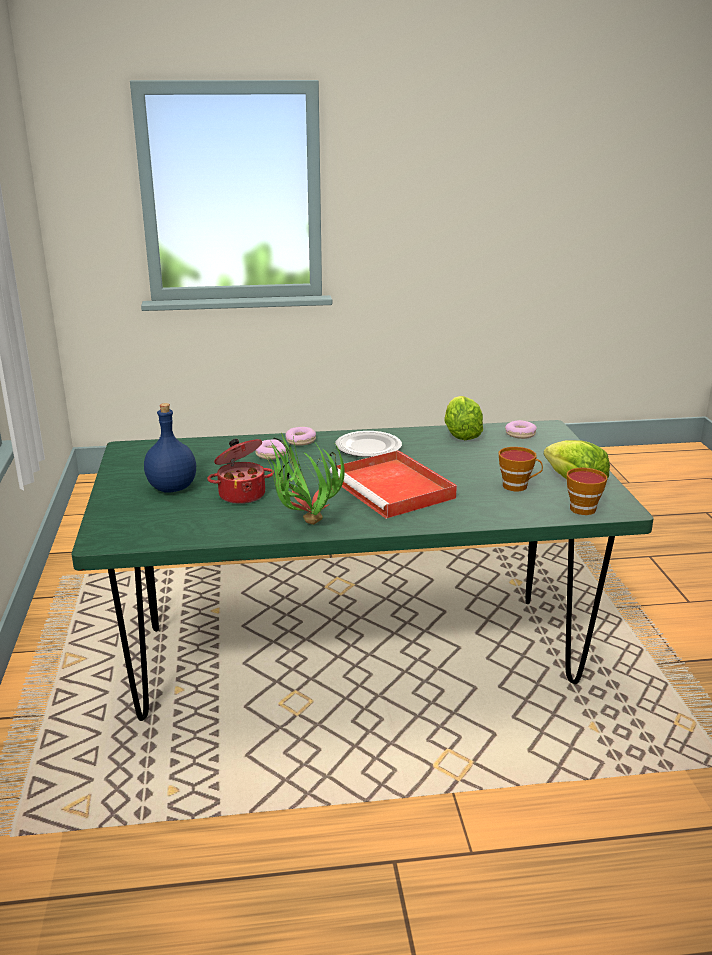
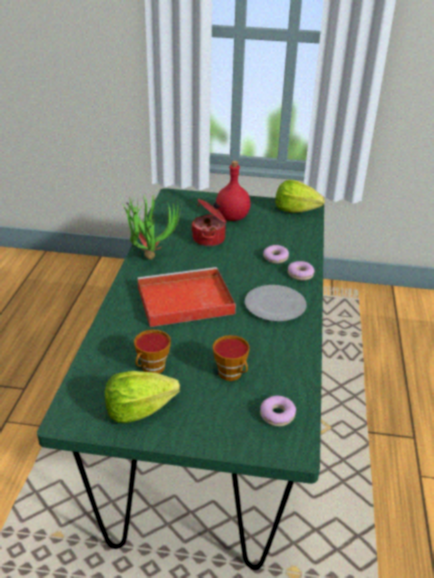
camera: 105 degrees right, 10 degrees up
(173, 488) = (232, 218): blue bottle -> red bottle
(461, 434) = (291, 369): lettuce -> lettuce (295, 210)
(583, 508) = (87, 394): cup -> cup (232, 374)

